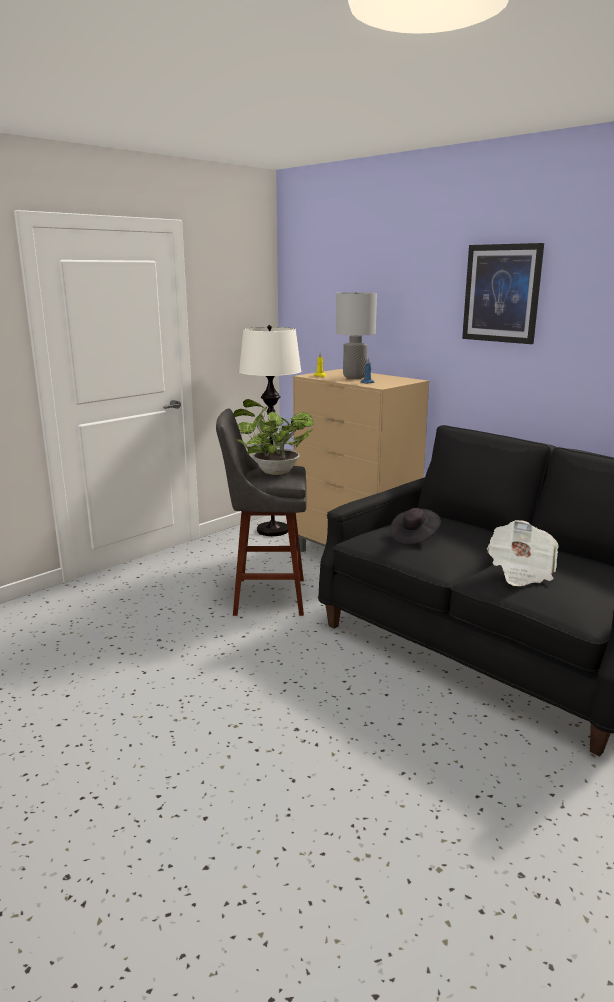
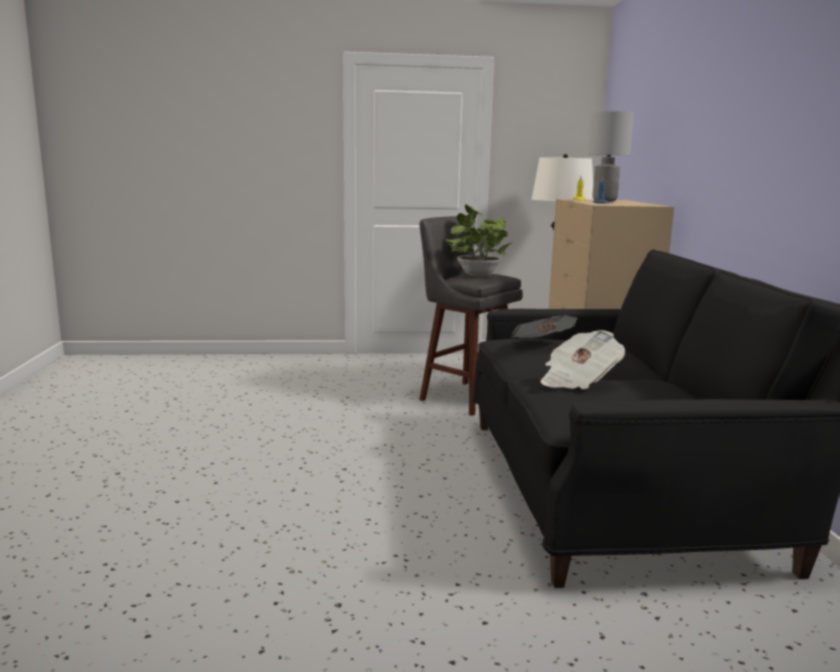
camera: 40 degrees right, 5 degrees down
(414, 537) = (542, 345): black hat -> newspaper
(501, 293) = (733, 101): picture -> none

